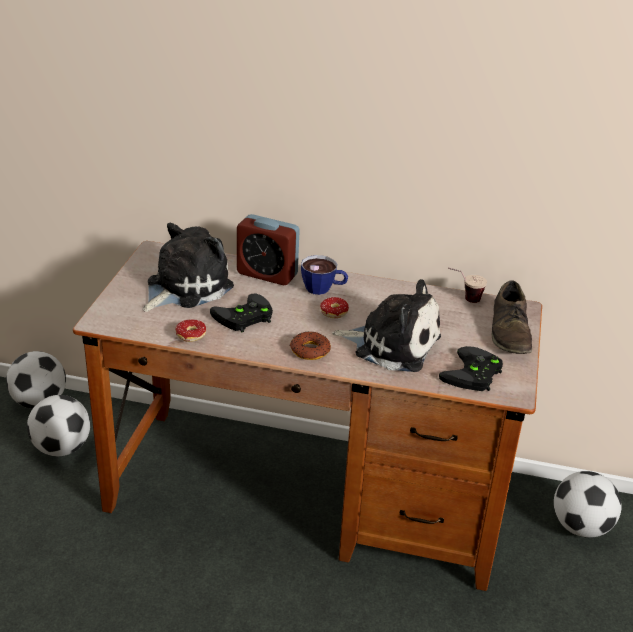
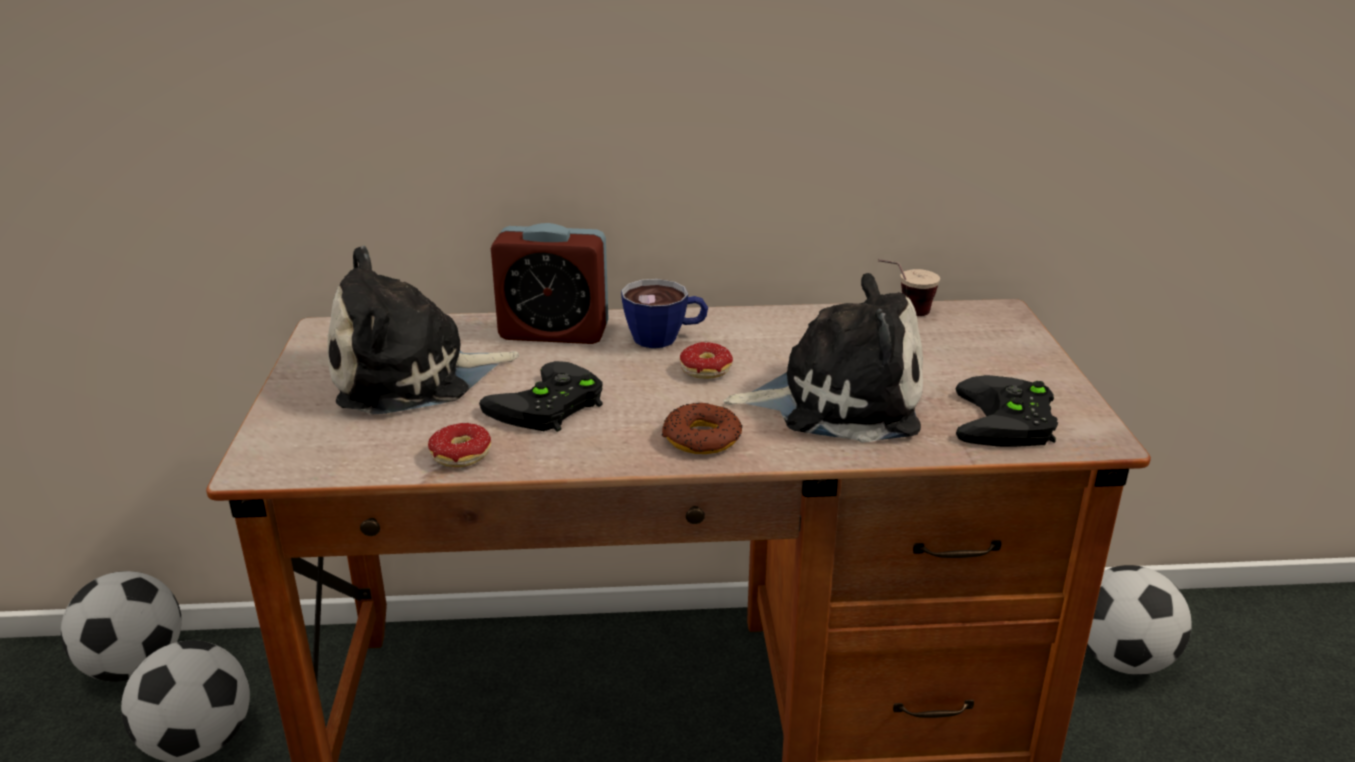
camera: 15 degrees left, 5 degrees down
(185, 287) = (412, 377): plush toy -> plush toy turned 135 degrees counterclockwise
(510, 331) = (1011, 346): brown shoe -> none

